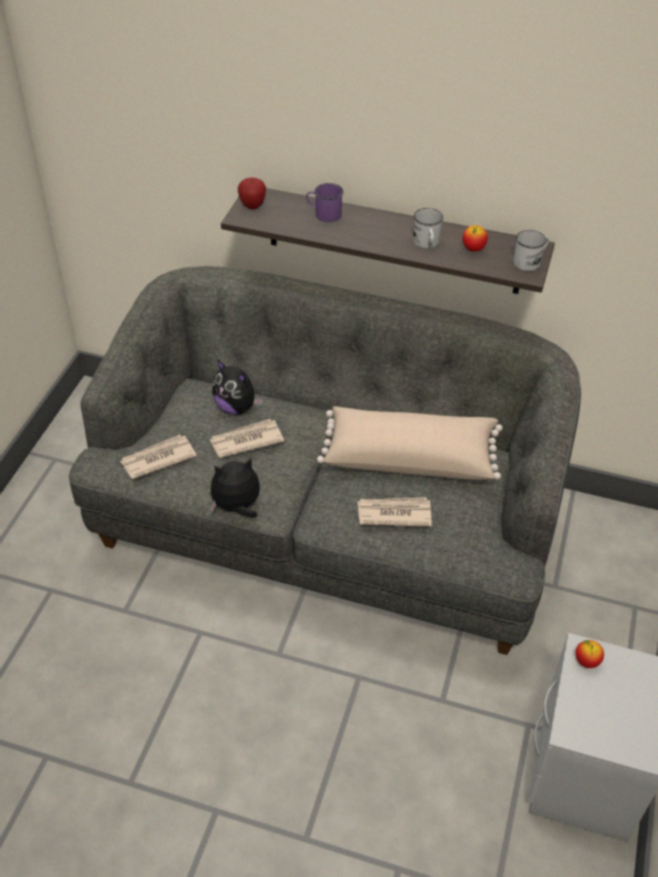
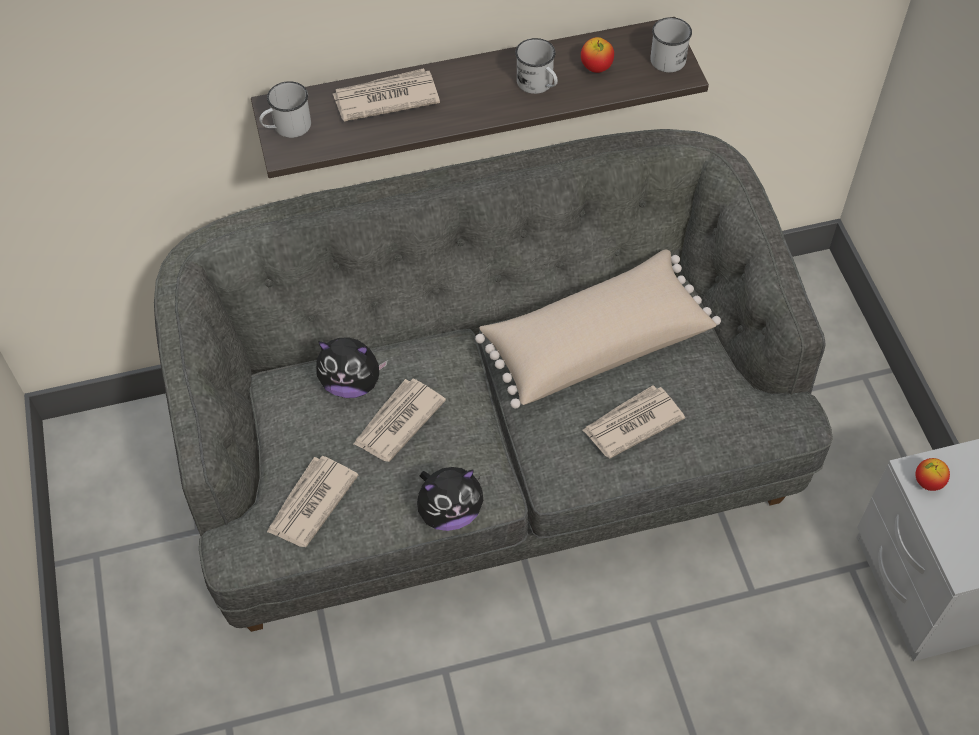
camera: 30 degrees left, 10 degrees up
(237, 507) = (450, 512): plush toy -> plush toy turned 150 degrees counterclockwise
(252, 206) = (287, 127): apple -> white mug
(324, 214) = (385, 98): purple mug -> newspaper

